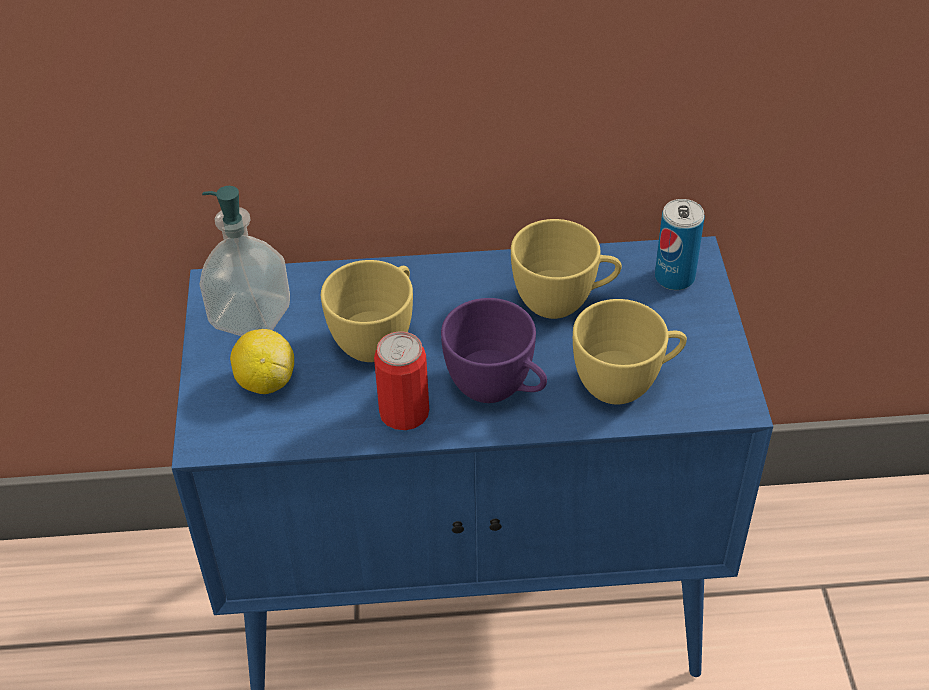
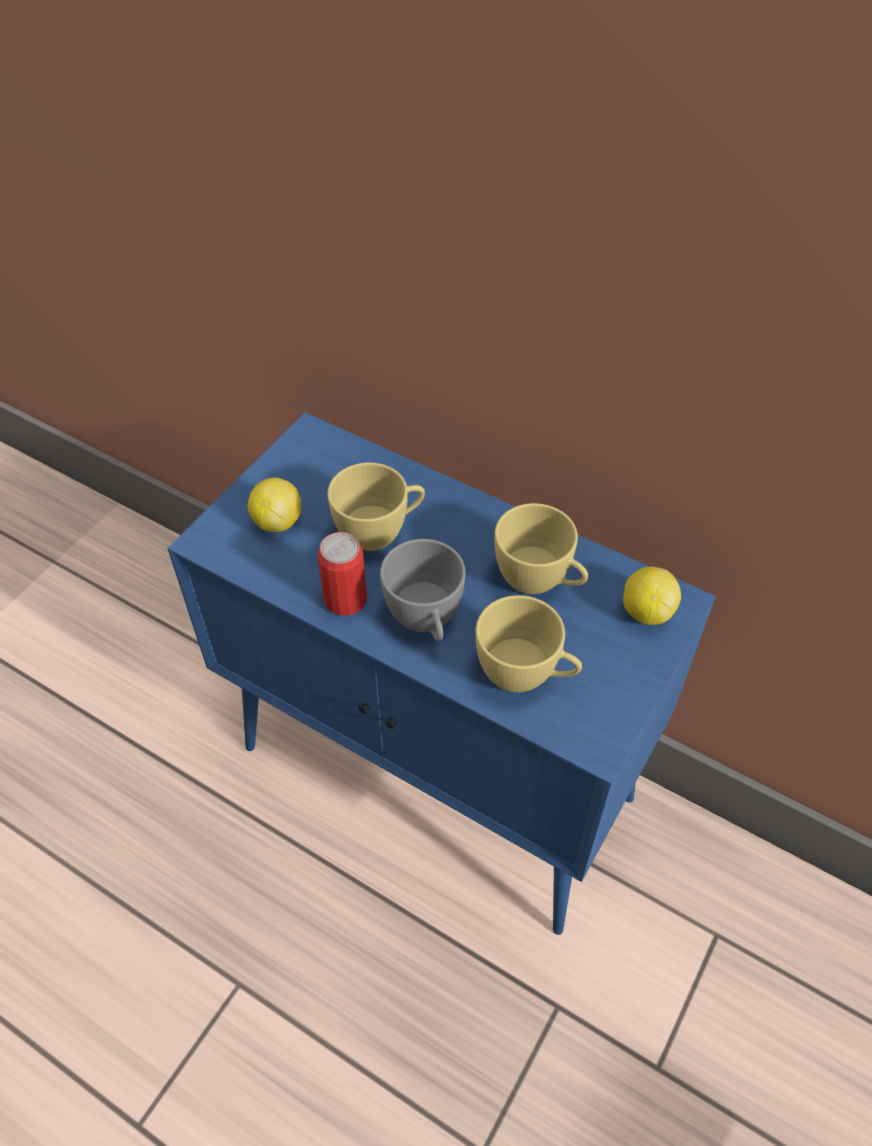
camera: 35 degrees right, 5 degrees up
(251, 316) = (311, 468): soap dispenser -> none
(498, 389) = (426, 621): purple cup -> grey cup
(674, 277) = (646, 611): can -> lemon

